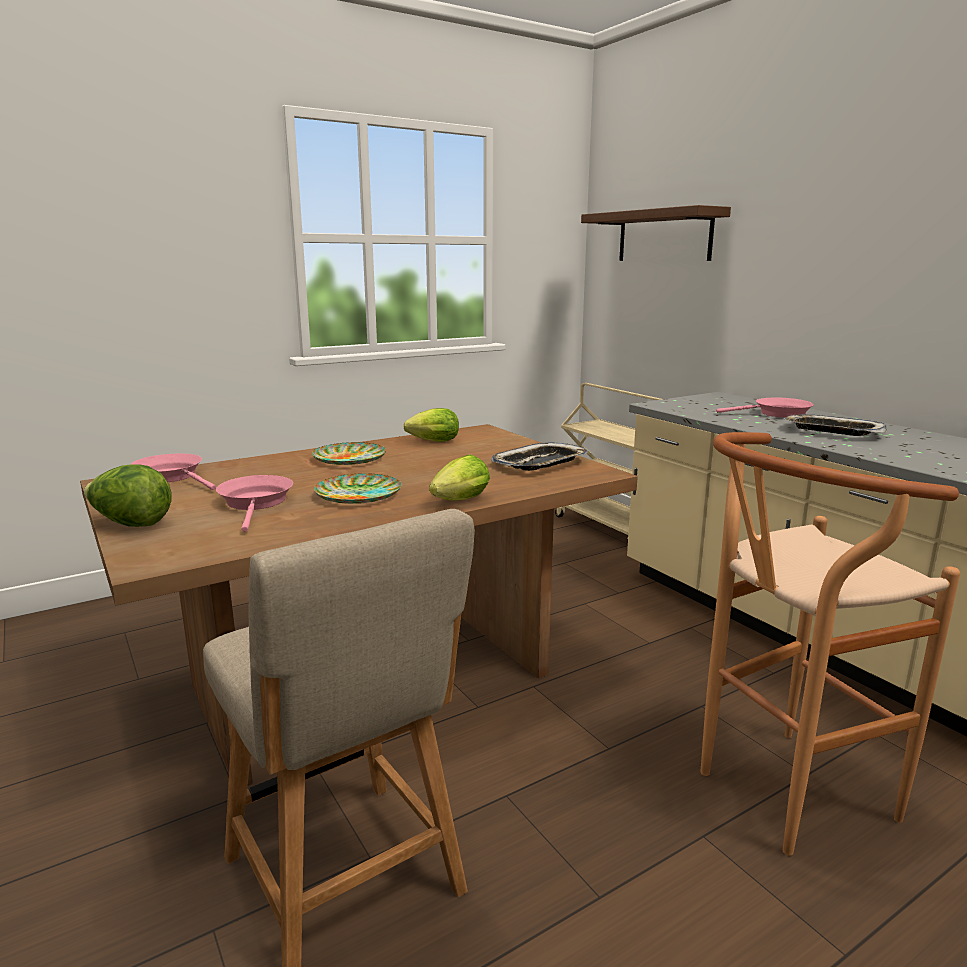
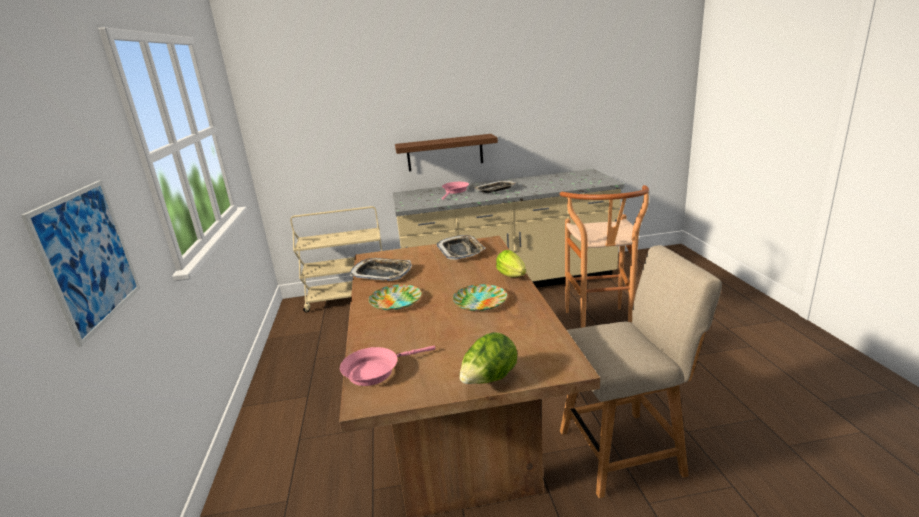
camera: 65 degrees left, 5 degrees up
(147, 291) = (88, 258): none -> picture
(256, 503) = (474, 333): pink frying pan -> none
(431, 442) = (382, 273): lettuce -> tray
(664, 236) = (321, 107): brown shelf -> brown shelf (445, 153)

